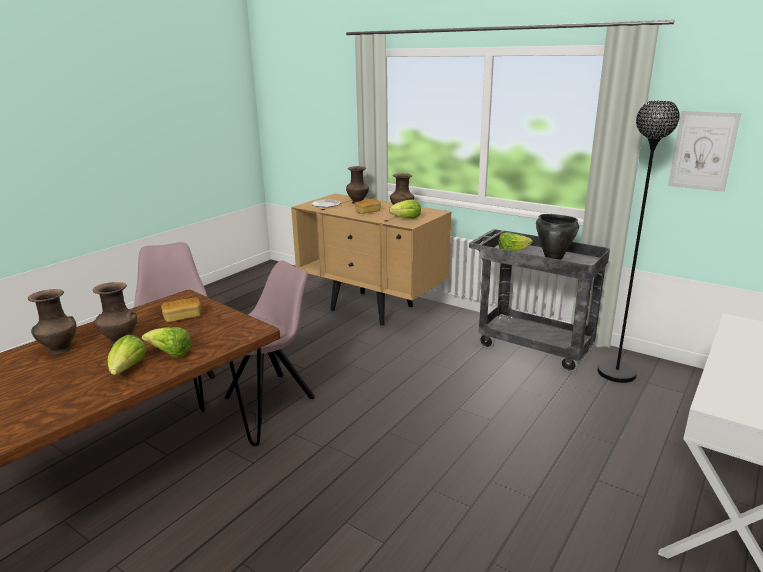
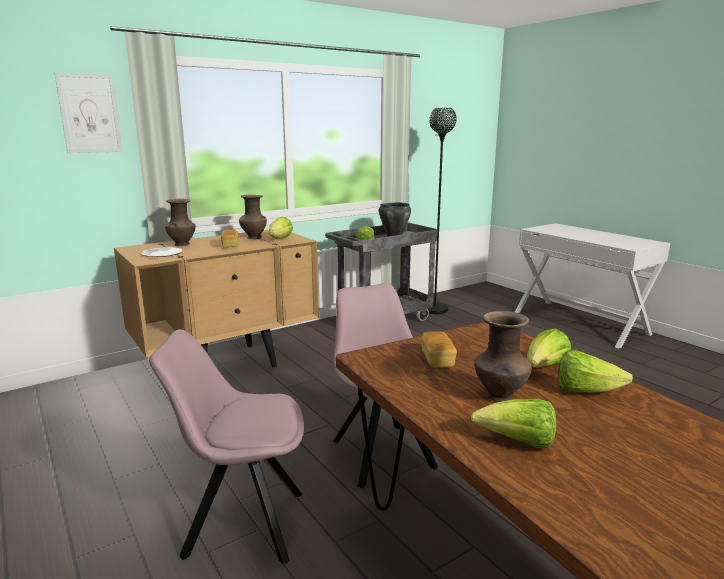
camera: 70 degrees left, 5 degrees down
(59, 350) = (518, 442): brown vase -> lettuce
(703, 151) = (431, 144): picture -> picture (89, 113)

